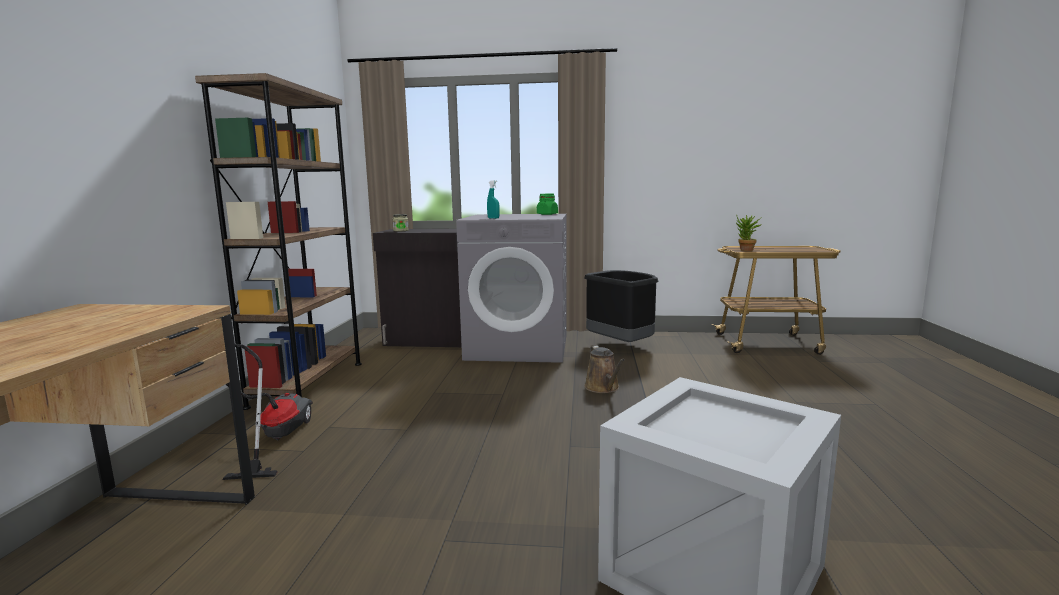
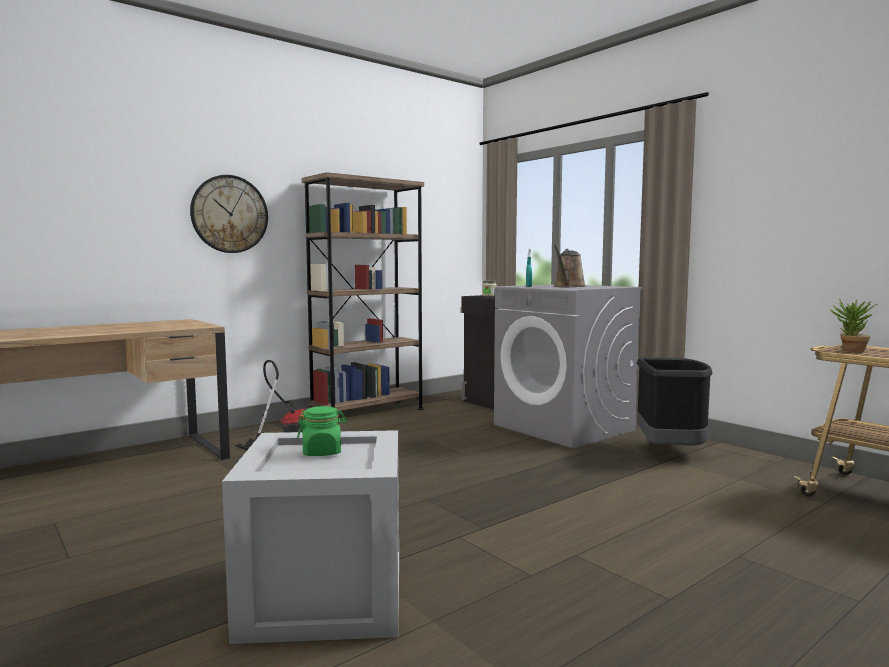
camera: 45 degrees right, 5 degrees down
(108, 123) = (229, 214): none -> wall clock
(547, 214) = (611, 286): green jar -> green jar (322, 452)
(603, 388) = (556, 476): brown watering can -> brown watering can (568, 286)

